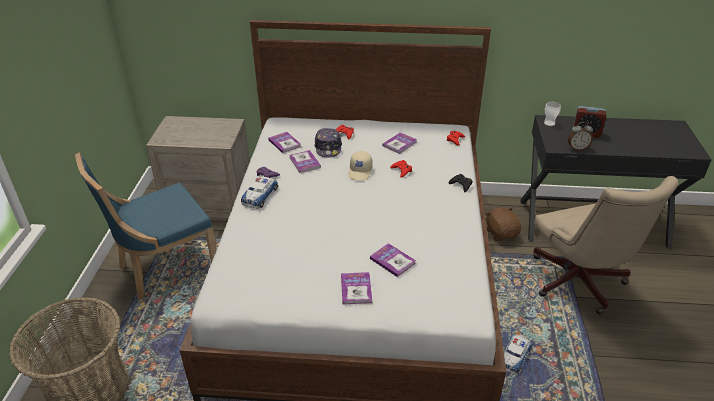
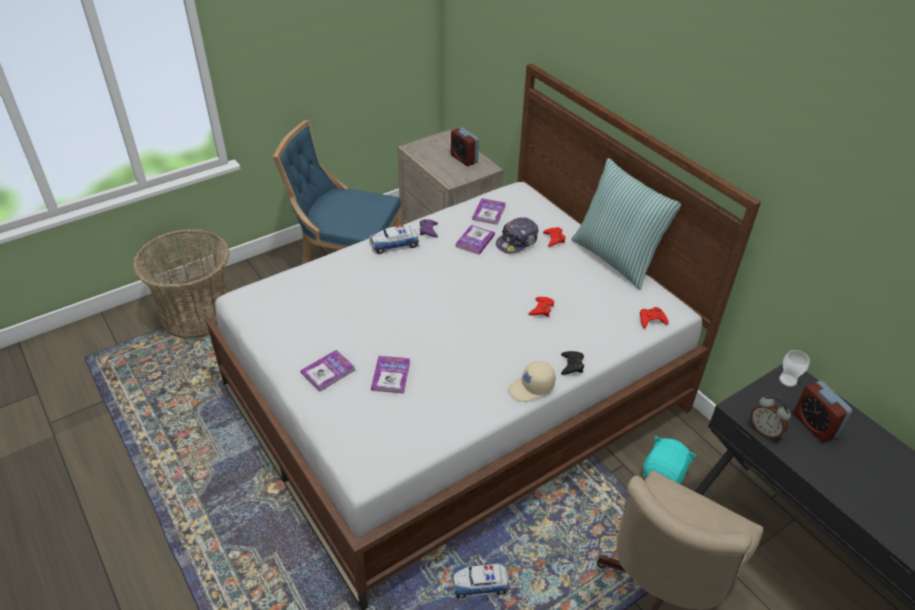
camera: 50 degrees right, 5 degrees up
(208, 126) = (464, 159): none -> alarm clock
(360, 171) = (504, 282): beige cap -> beige cap (532, 388)
(390, 123) = (616, 258): none -> pillow
(399, 144) = (587, 284): book -> none
(501, 233) = (664, 474): brown plush toy -> turquoise plush toy

